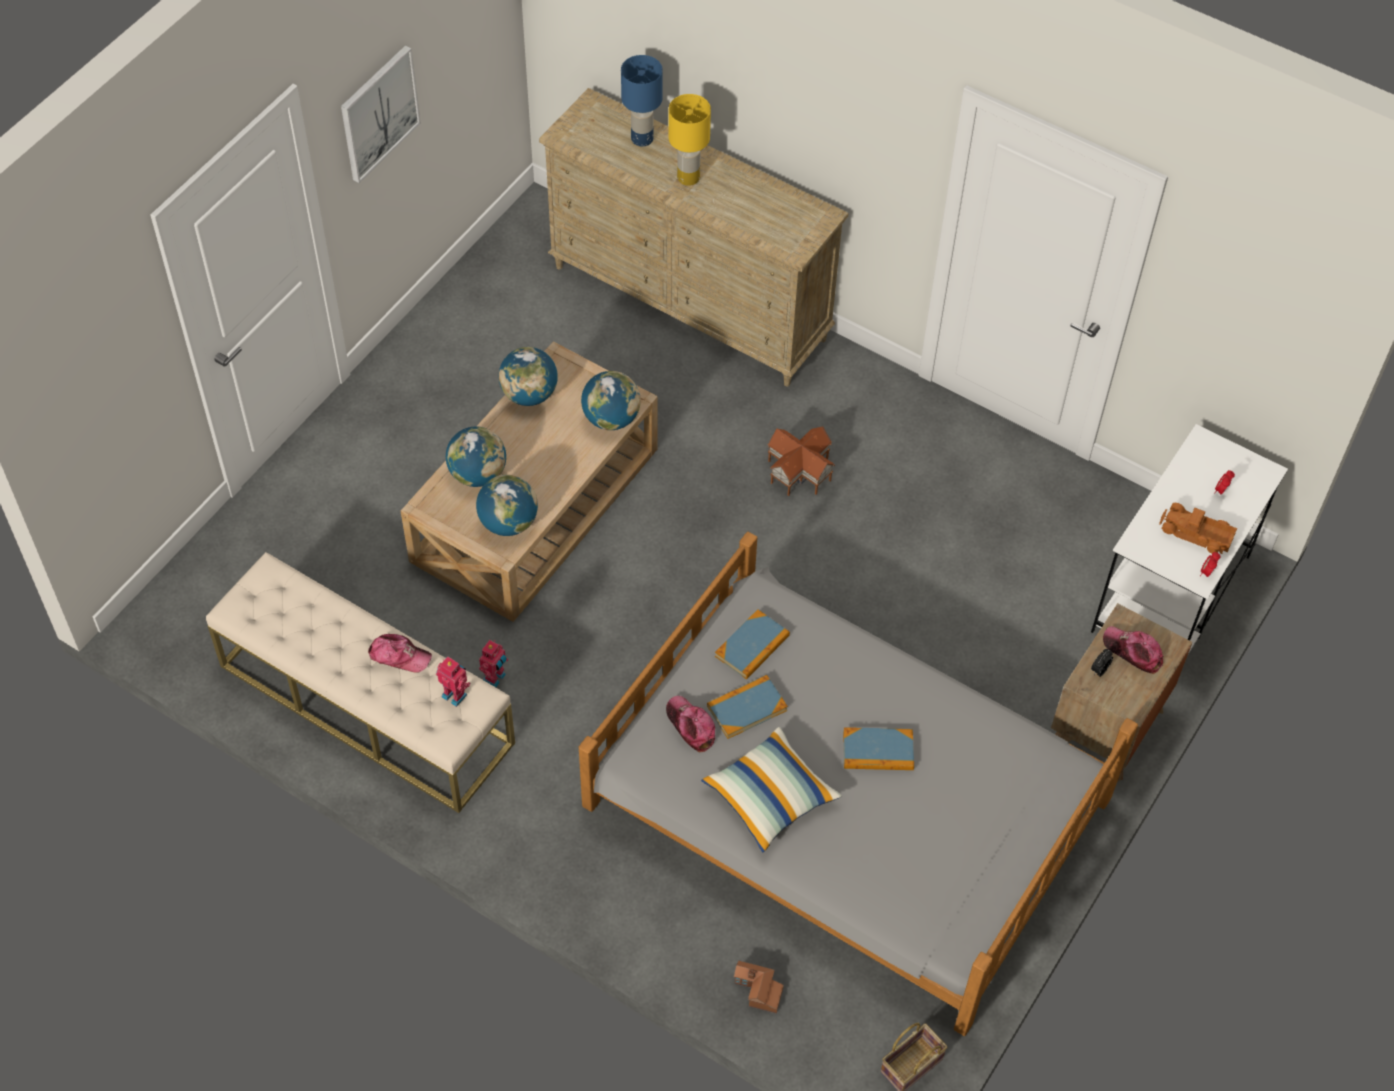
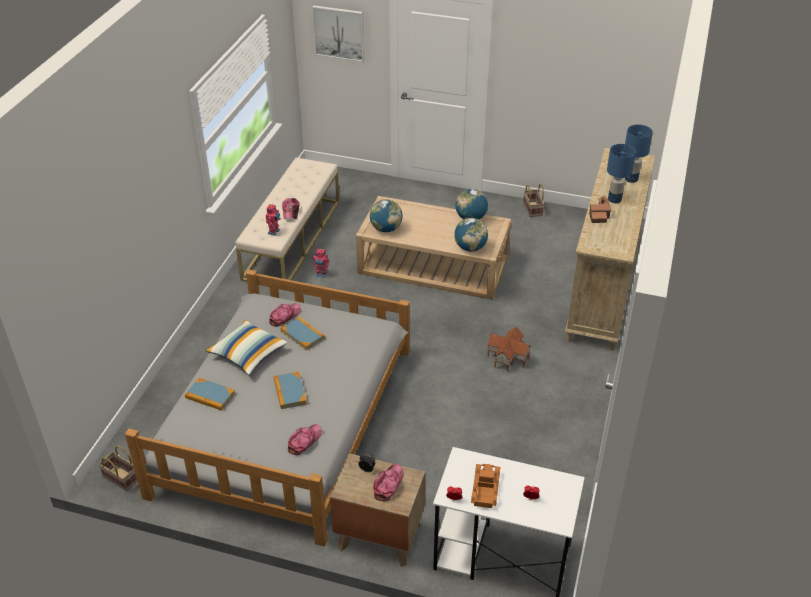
camera: 75 degrees right, 15 degrees down
(379, 113) = (543, 65): picture -> picture (339, 33)
(437, 320) = (532, 209): none -> basket
(477, 474) = (411, 213): globe -> none
(688, 178) = (614, 199): yellow table lamp -> blue table lamp
(752, 646) = (344, 329): book -> book (210, 396)
(757, 990) = (159, 405): toy house -> toy house (599, 215)
(989, 751) = (304, 441): none -> cap

